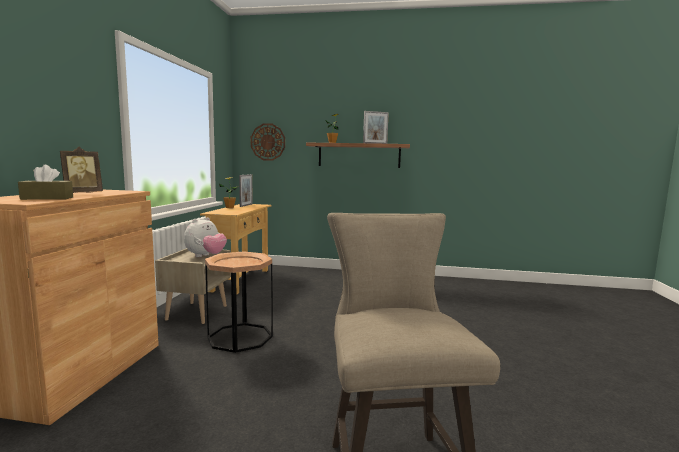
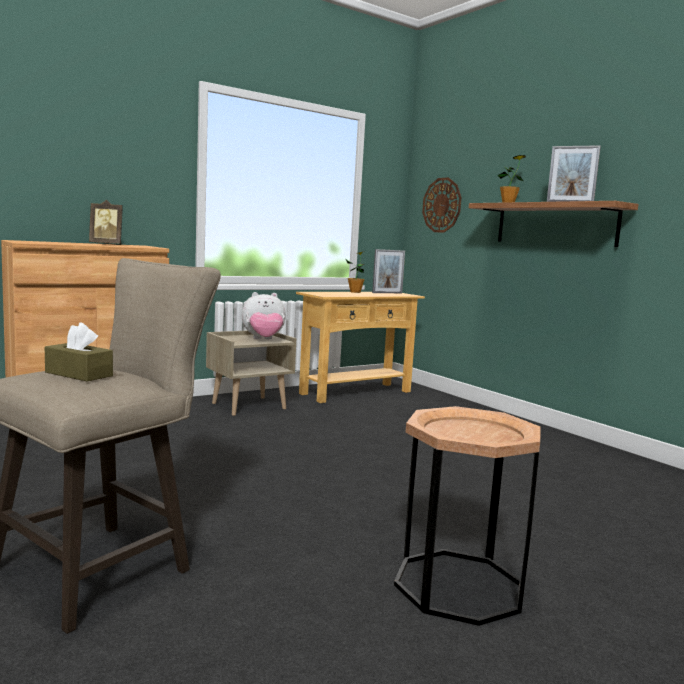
camera: 45 degrees right, 0 degrees up
(47, 198) = (54, 243): brown tissue box -> brown tissue box (79, 374)
(240, 337) = (236, 435): brown side table -> brown side table (459, 585)

